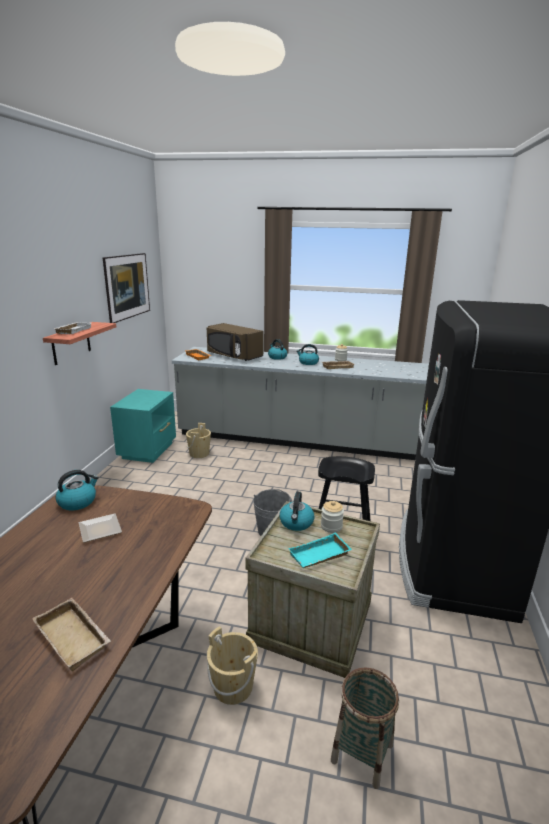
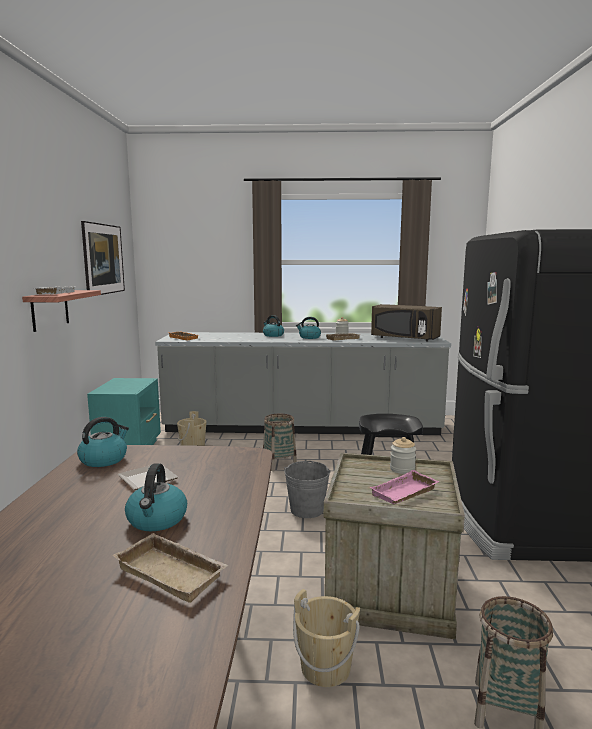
camera: 10 degrees left, 10 degrees down
(233, 356) = (224, 336): brown microwave -> brown microwave (404, 338)
(265, 479) = (279, 464): none -> basket
(296, 523) = (362, 469): kettle -> kettle (157, 520)
(319, 556) = (405, 493): turquoise tray -> pink tray

